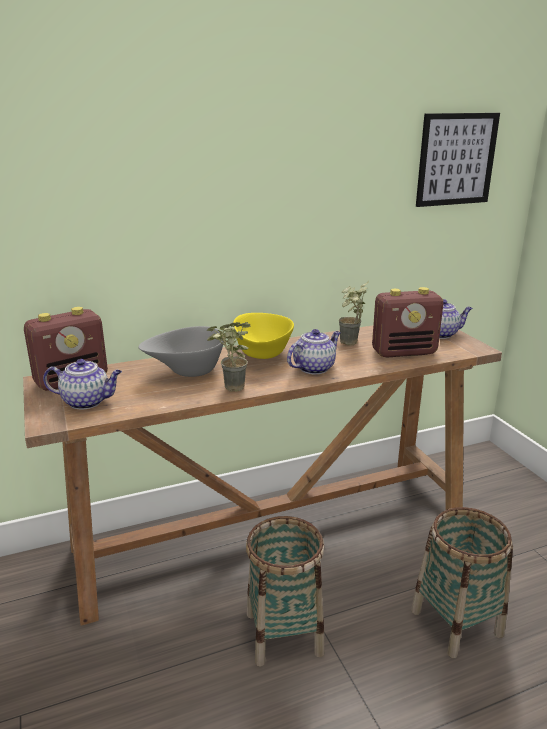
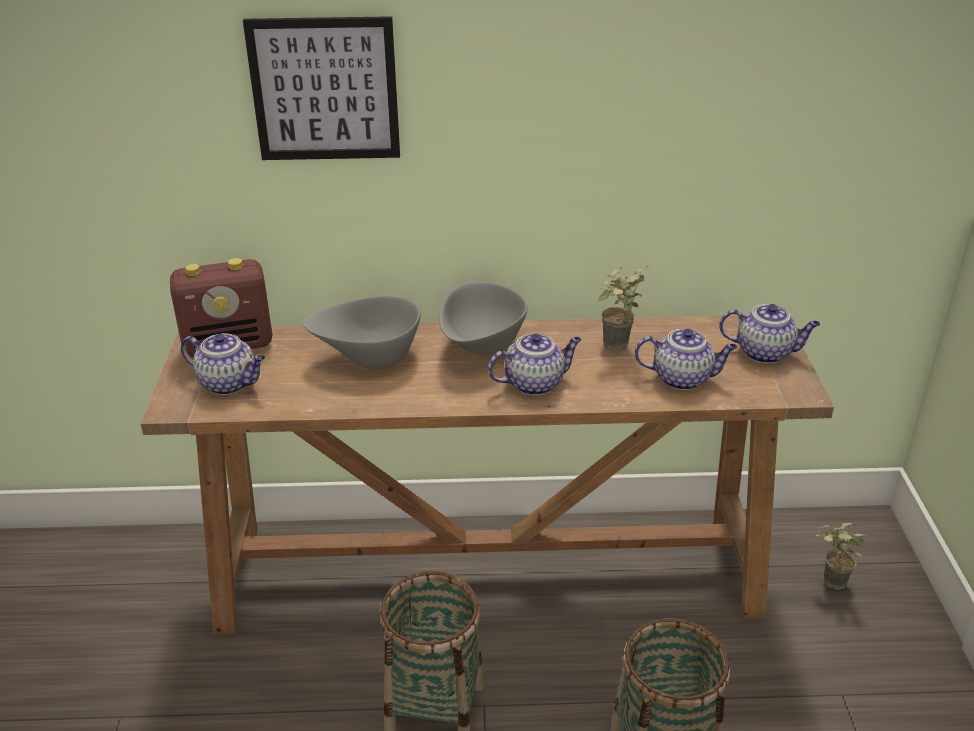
camera: 20 degrees right, 10 degrees up
(229, 389) = (403, 398): potted plant -> potted plant (828, 584)
(262, 356) = (480, 348): yellow bowl -> grey bowl
(404, 352) = (683, 378): radio -> teapot
(456, 159) = (842, 82): picture -> picture (325, 89)

